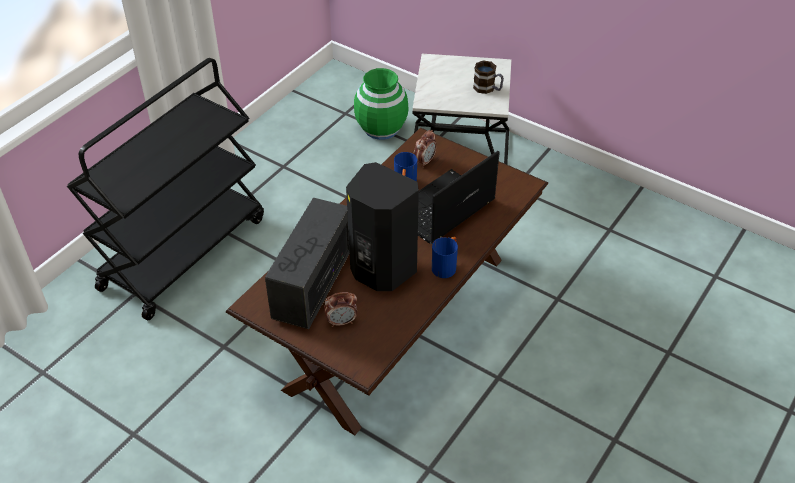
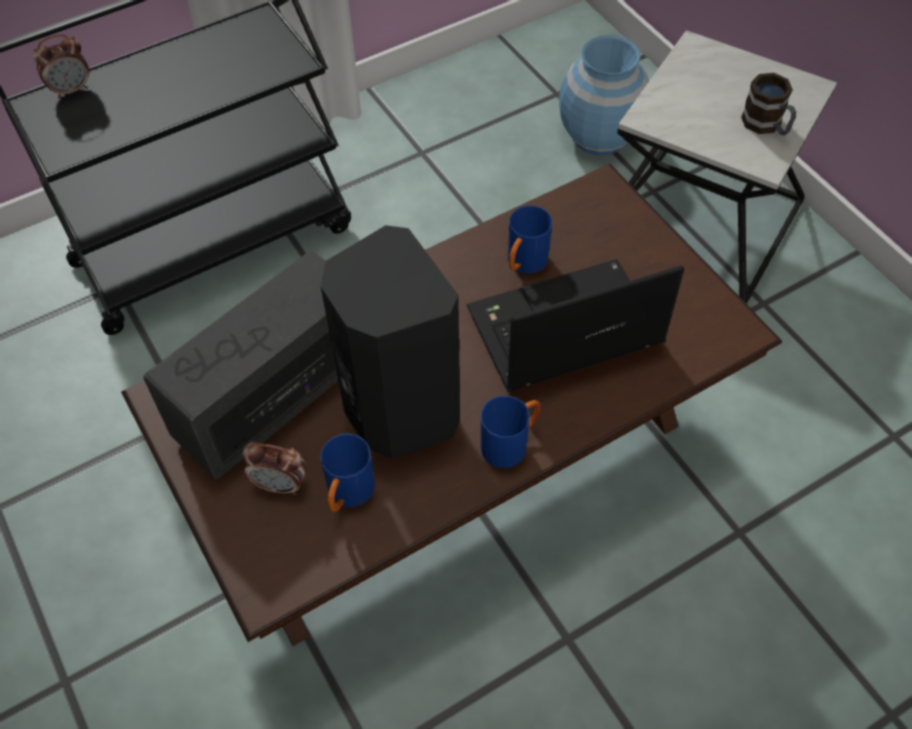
camera: 25 degrees right, 10 degrees up
(379, 315) = (348, 495): none -> blue mug
(381, 128) = (599, 135): green vase -> blue vase
(424, 162) = (581, 230): alarm clock -> alarm clock (72, 89)

